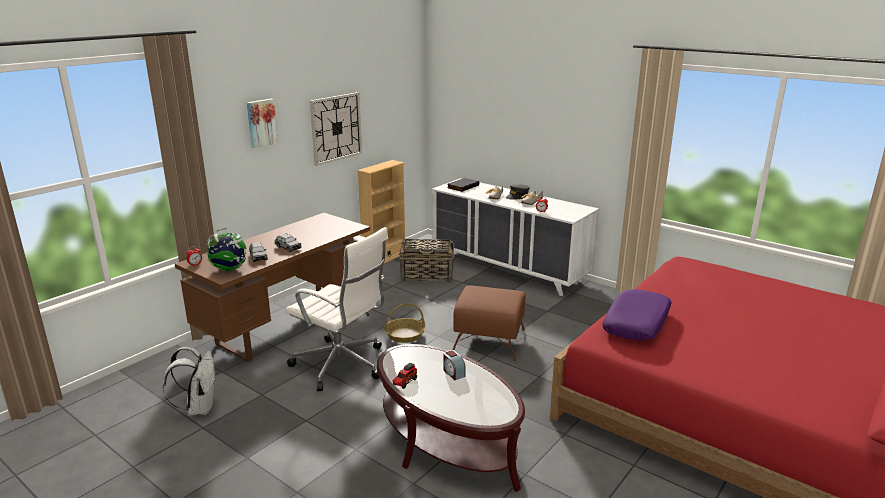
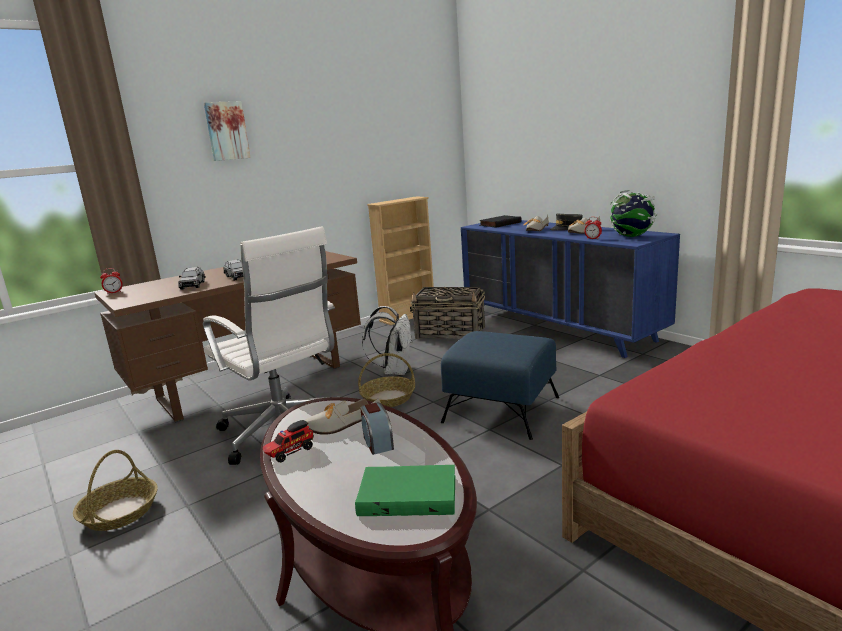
camera: 15 degrees right, 5 degrees down
(199, 408) = (73, 476): white backpack -> white backpack (394, 371)
(229, 269) = (144, 296): globe -> globe (631, 236)
(259, 428) = (120, 512): none -> basket
(336, 128) = (335, 149): wall clock -> none
(422, 363) = (338, 425): none -> shoe
(487, 400) = (409, 494): none -> green book
(489, 340) = (502, 410): brown ottoman -> blue ottoman
(509, 269) = (558, 327): white dresser -> blue dresser
(637, 323) = (727, 372): purple pillow -> none

